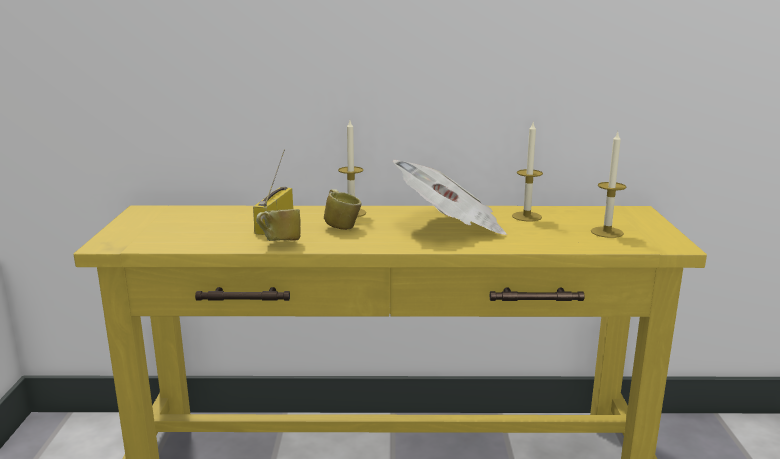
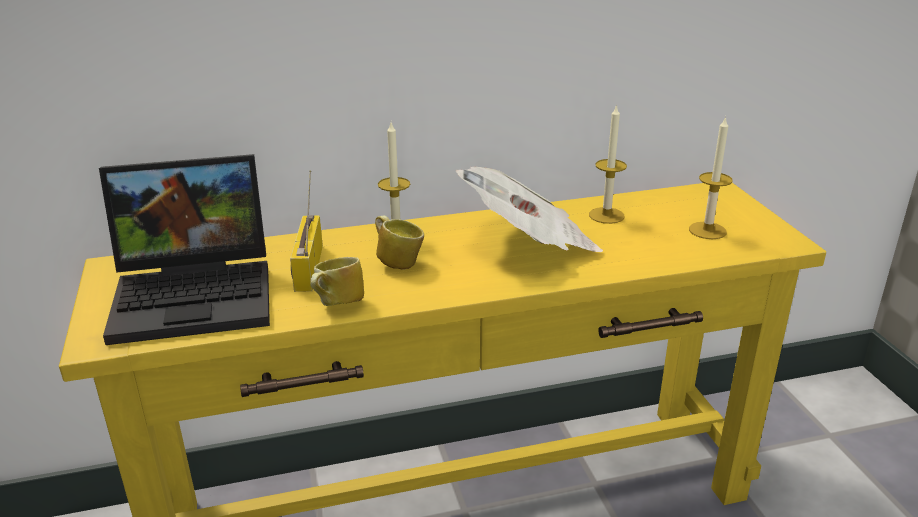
camera: 15 degrees left, 10 degrees up
(189, 229) = (198, 294): none -> laptop

